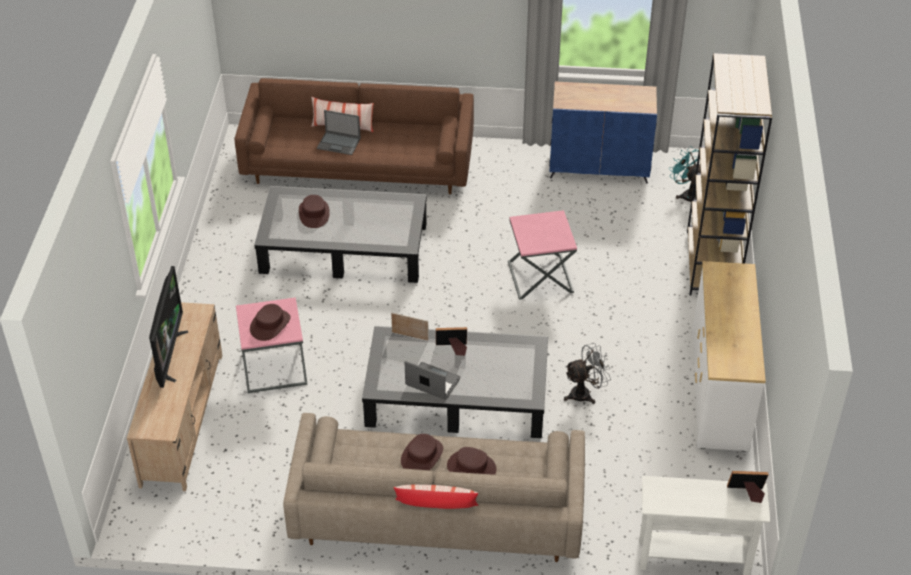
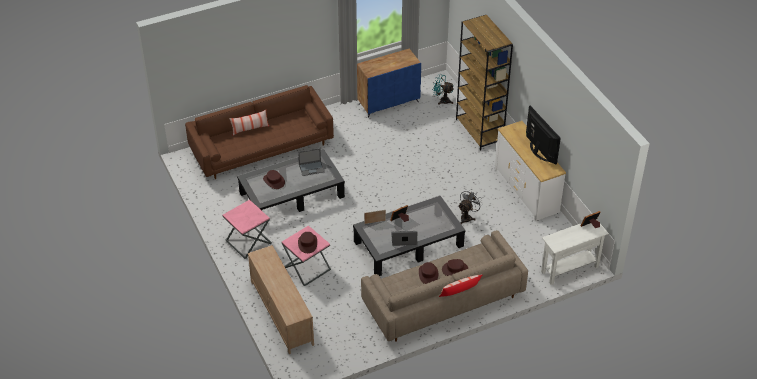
camera: 30 degrees left, 0 degrees up
(168, 355) = (272, 279): television -> television (538, 152)
(339, 143) = (256, 139): laptop -> laptop (311, 168)
(540, 277) = (403, 170): pink side table -> pink side table (248, 242)

